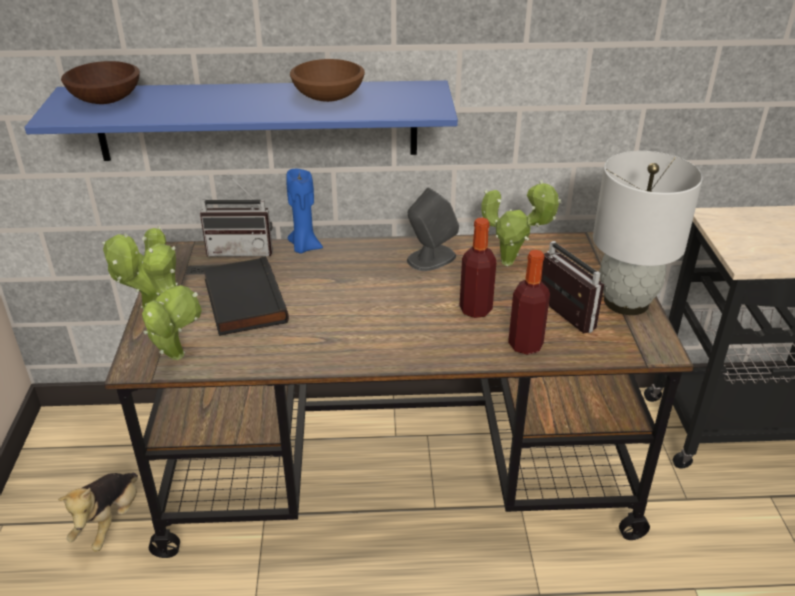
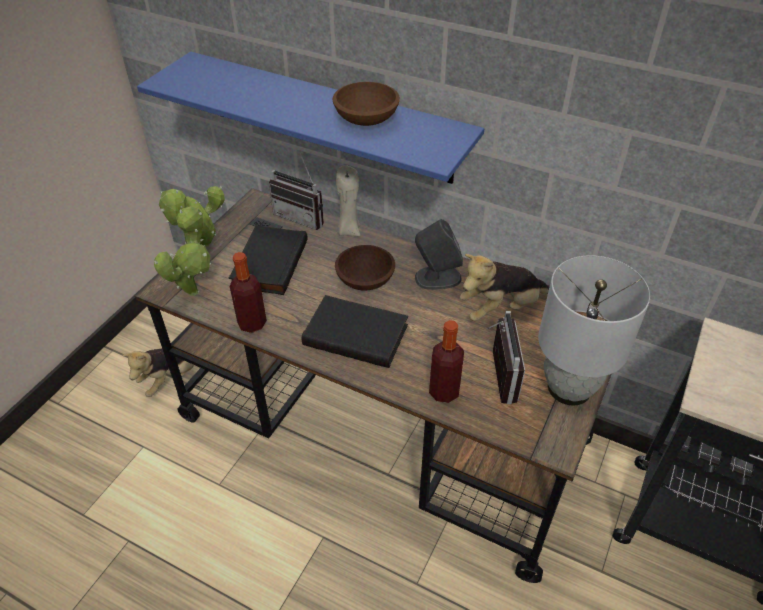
camera: 30 degrees right, 10 degrees up
(105, 100) = (208, 75): brown bowl -> brown bowl (364, 280)
(304, 247) = (348, 230): blue candle -> beige candle
(397, 329) = (357, 334): none -> black book
(475, 309) = (432, 341): bottle -> bottle (252, 323)
(512, 263) = (501, 308): potted plant -> plush toy

